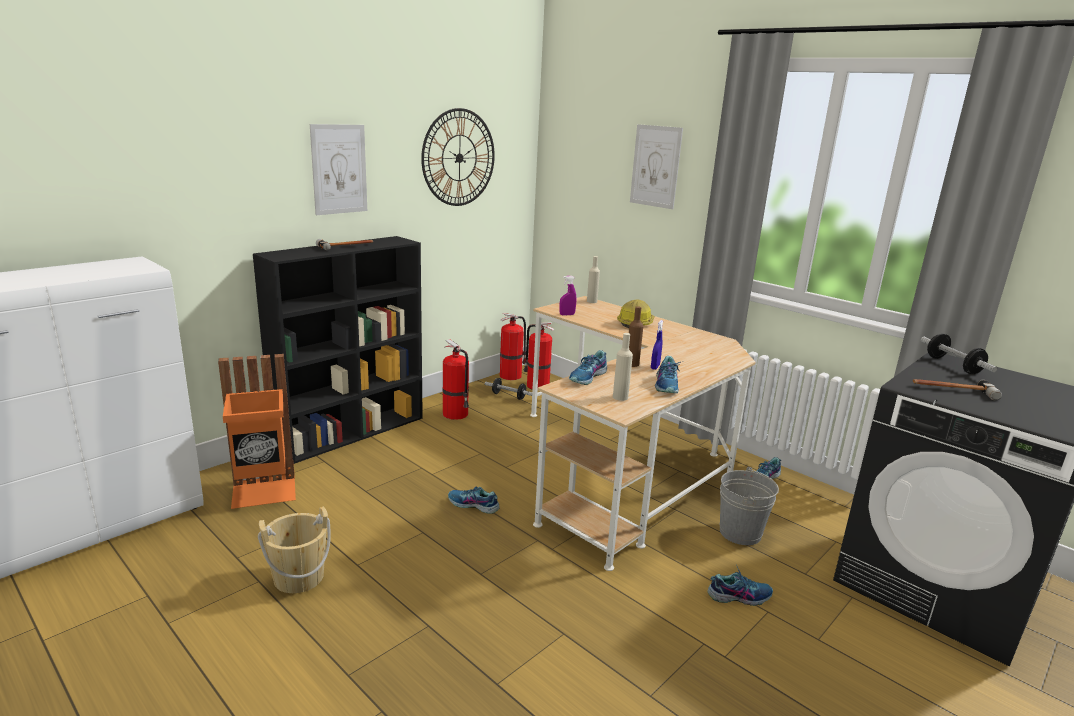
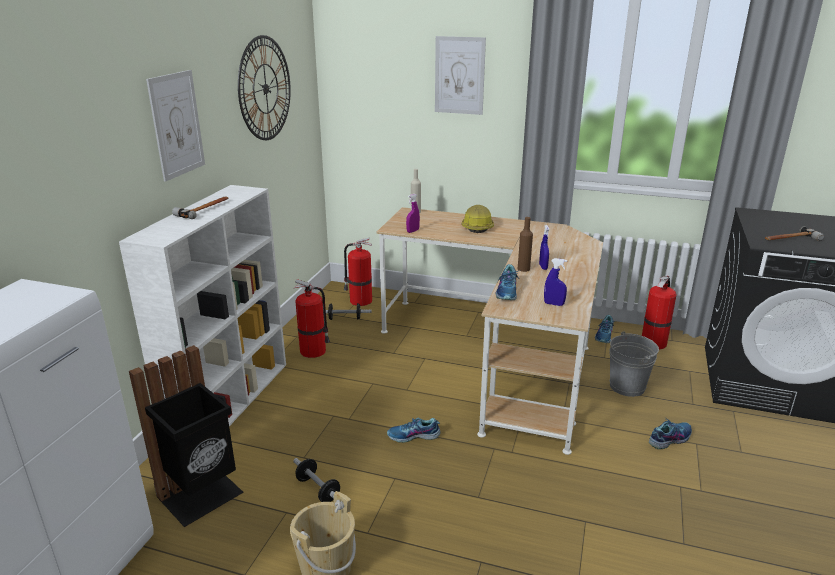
camera: 25 degrees left, 5 degrees up
(264, 492) = (203, 496): orange trash can -> black trash can
(352, 432) = (230, 401): black bookcase -> white bookcase
(511, 375) = (328, 296): fire extinguisher -> fire extinguisher (654, 342)
(620, 397) = (554, 304): beige bottle -> blue spray bottle
(667, 385) = (571, 282): shoe -> none
(953, 365) = (764, 217): dumbbell -> dumbbell (318, 489)

